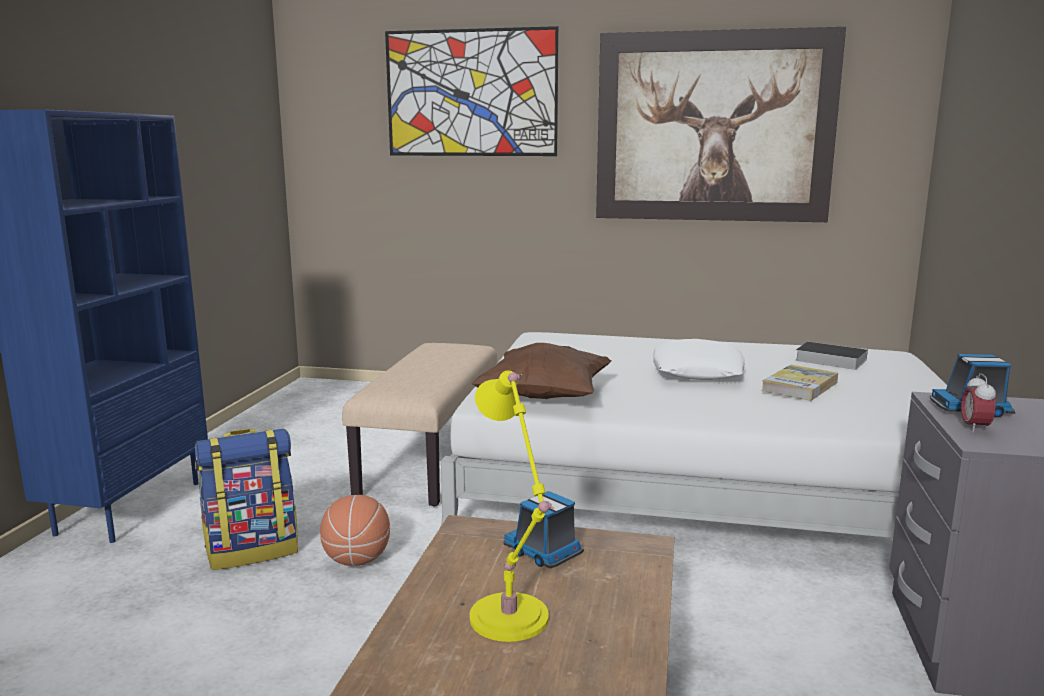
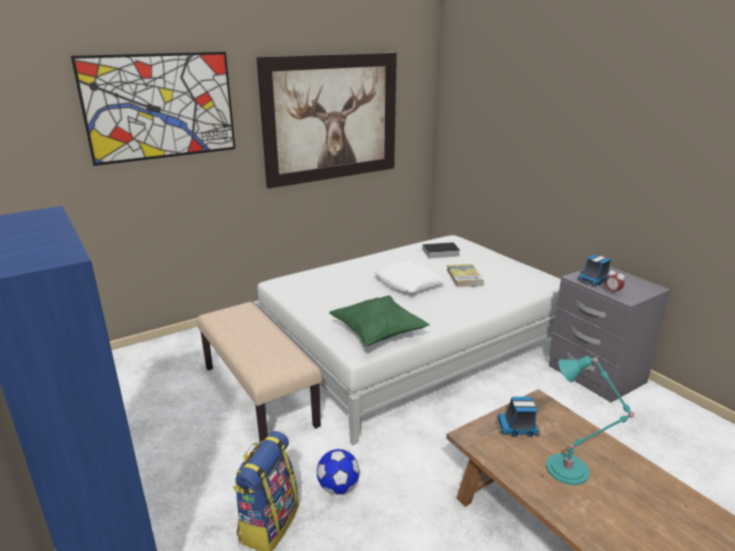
camera: 45 degrees left, 10 degrees up
(357, 560) = (338, 487): basketball -> football
(511, 621) = (571, 470): yellow table lamp -> turquoise table lamp
(545, 398) = (378, 334): brown pillow -> green pillow

